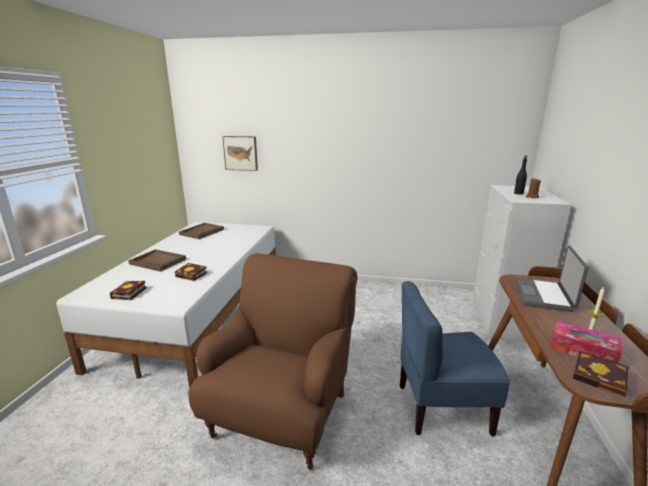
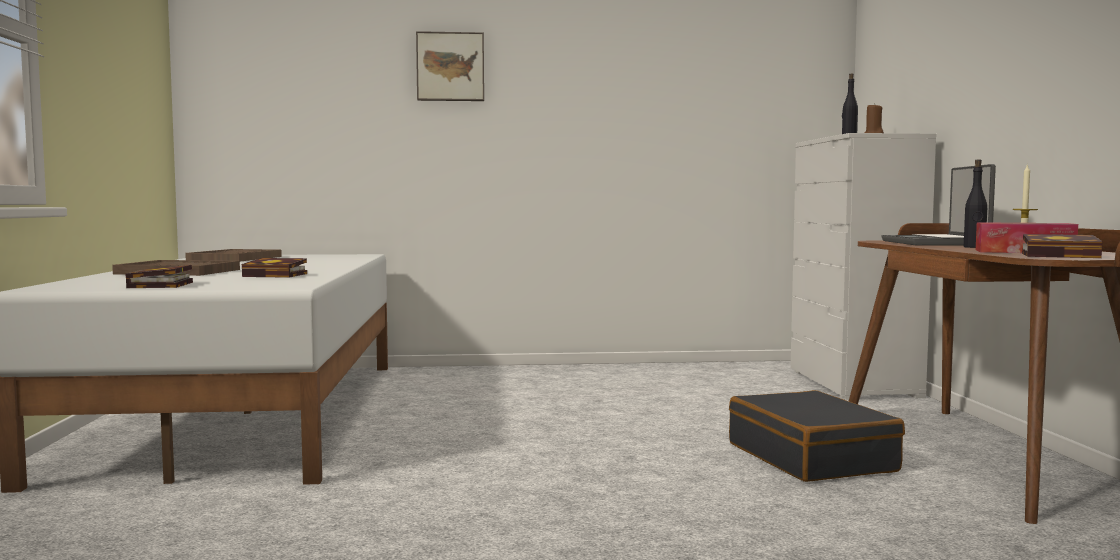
camera: 15 degrees left, 15 degrees down
(241, 153) = (317, 107): picture -> picture (450, 67)
(283, 413) = (525, 487): brown armchair -> none
(442, 408) = (811, 457): blue chair -> black suitcase
(559, 320) = (974, 247): none -> black bottle

